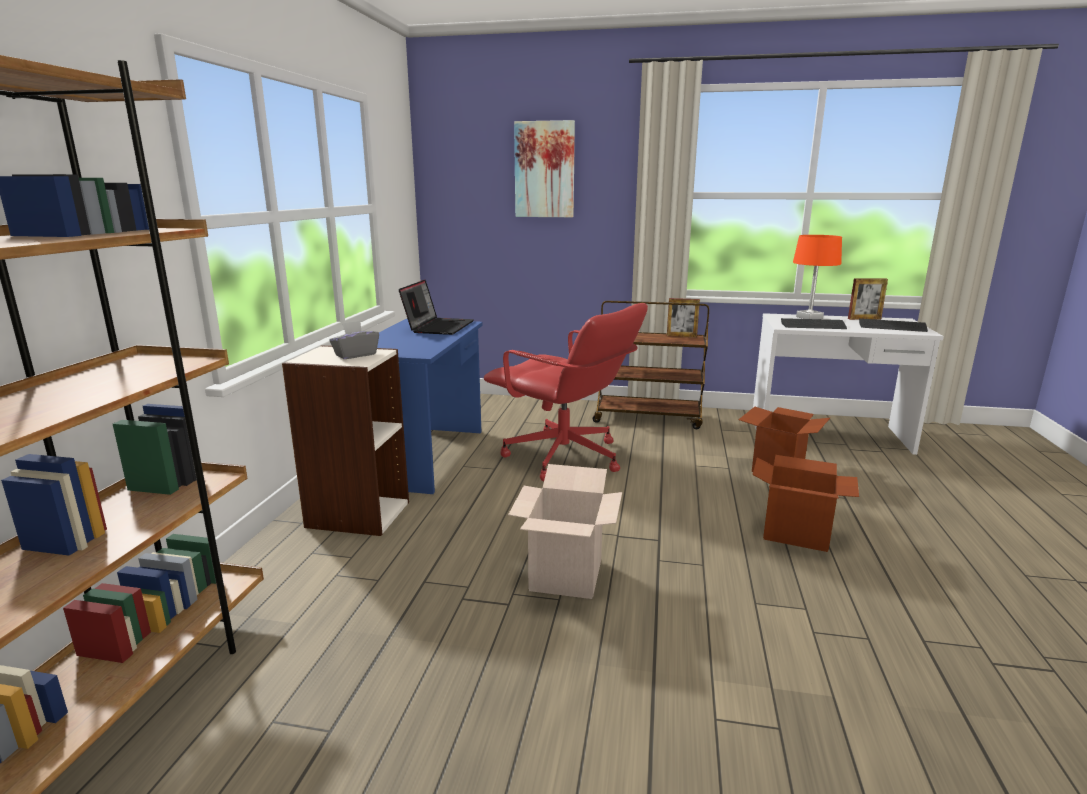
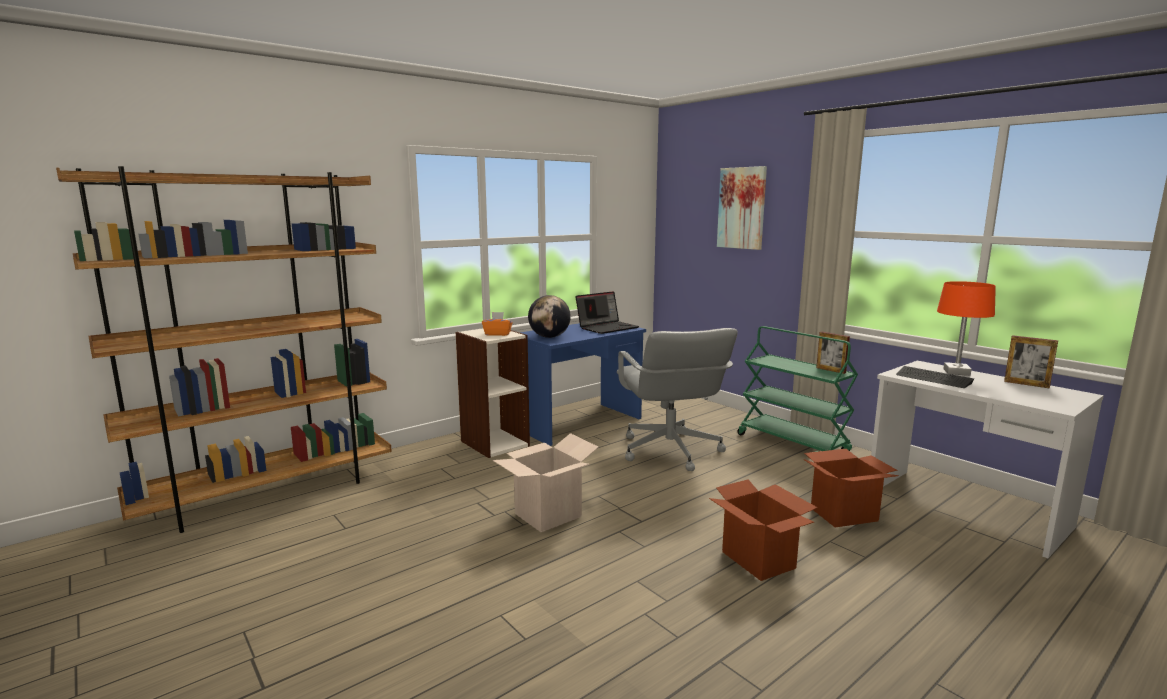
camera: 40 degrees right, 5 degrees down
(355, 355) = (497, 334): grey tissue box -> orange tissue box
(400, 349) = (549, 337): none -> globe
(564, 458) = (669, 451): red office chair -> grey office chair
(648, 418) = (793, 444): brown cart -> green cart
(892, 327) = (1033, 397): keyboard -> none

